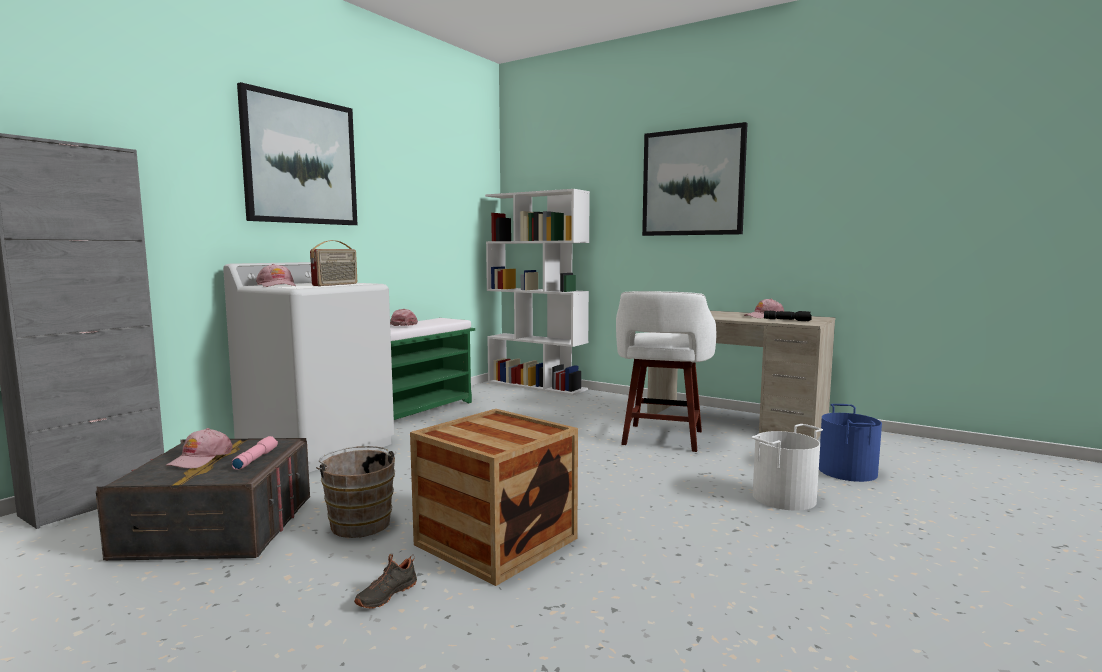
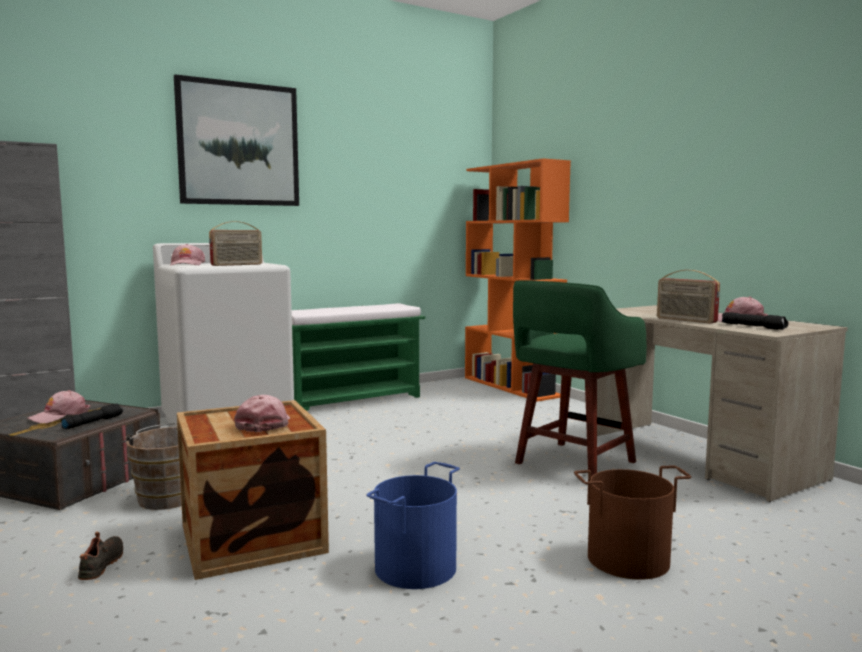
camera: 25 degrees right, 0 degrees up
(255, 459) = (93, 422): pink flashlight -> black flashlight
(385, 594) = (103, 564): black shoe -> black shoe turned 120 degrees clockwise
(402, 324) = (341, 308): pink cap -> pink cap (264, 424)
(537, 386) = (512, 387): white bookcase -> orange bookcase
(662, 439) = (573, 464): white stool -> green stool
(692, 182) = (678, 144): picture -> none
(734, 318) = (685, 320): none -> radio
(784, 498) = (628, 559): white bucket -> brown bucket
(848, 471) = (773, 544): blue bucket -> blue bucket (416, 568)

